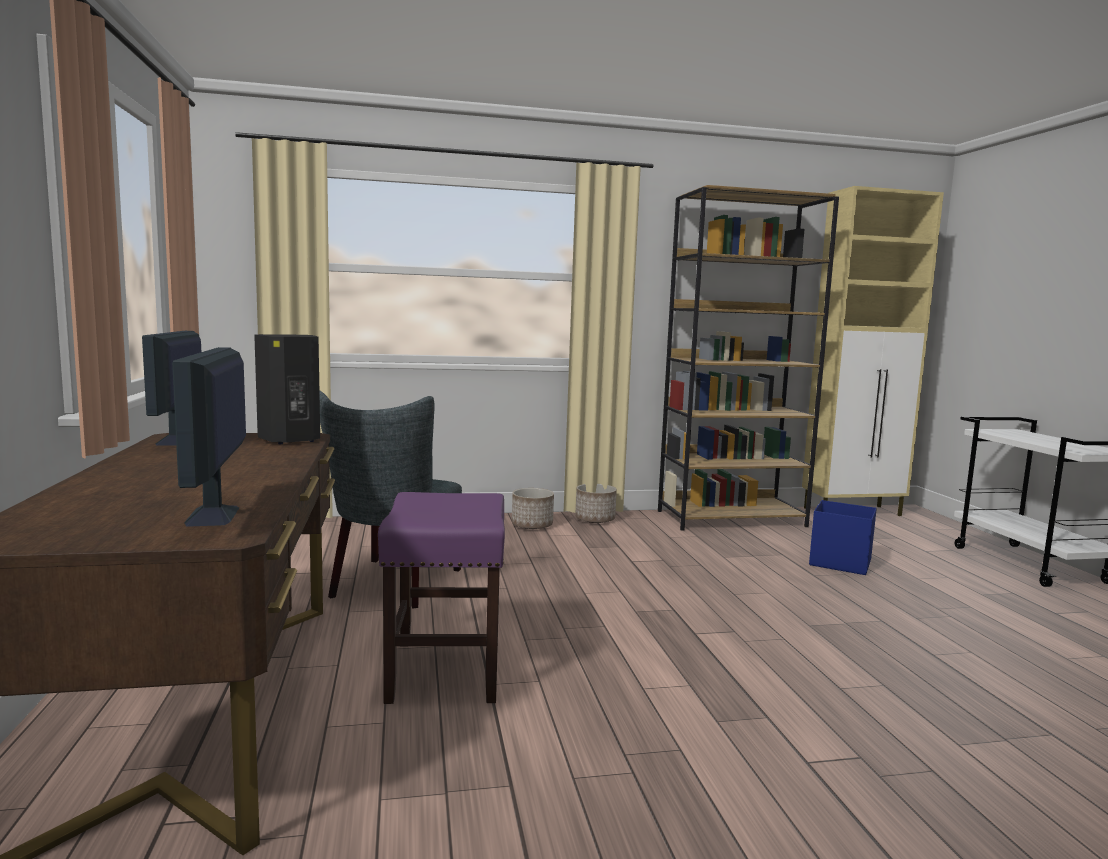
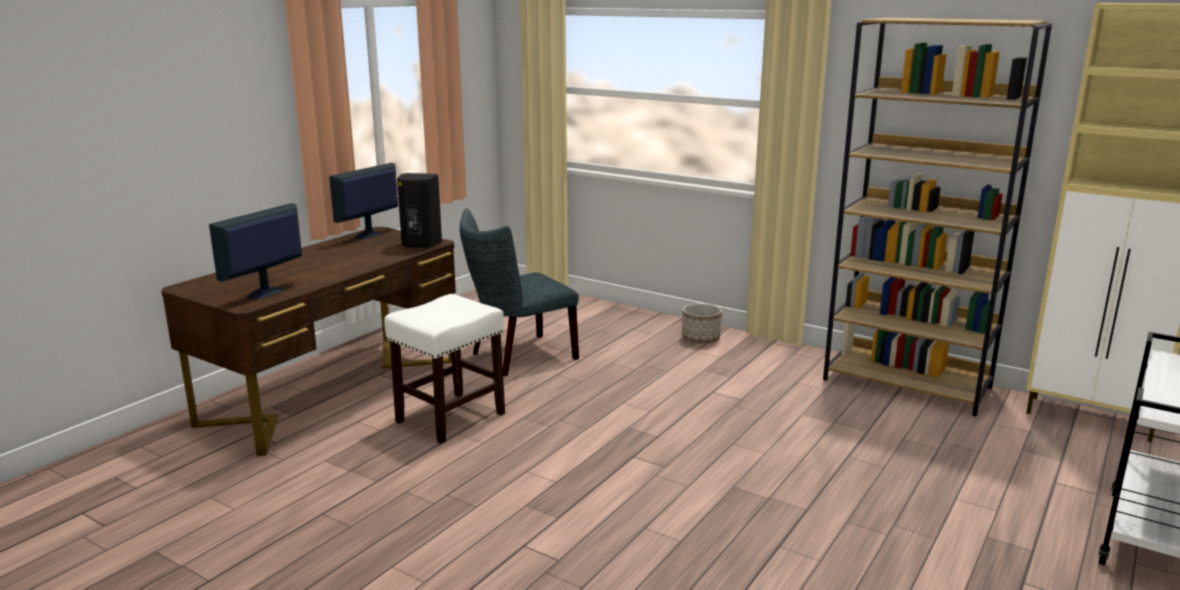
camera: 45 degrees right, 10 degrees up
(445, 671) = (449, 418): purple stool -> white stool
(595, 519) = (766, 348): planter -> none
(839, 562) = (908, 456): blue storage box -> none

